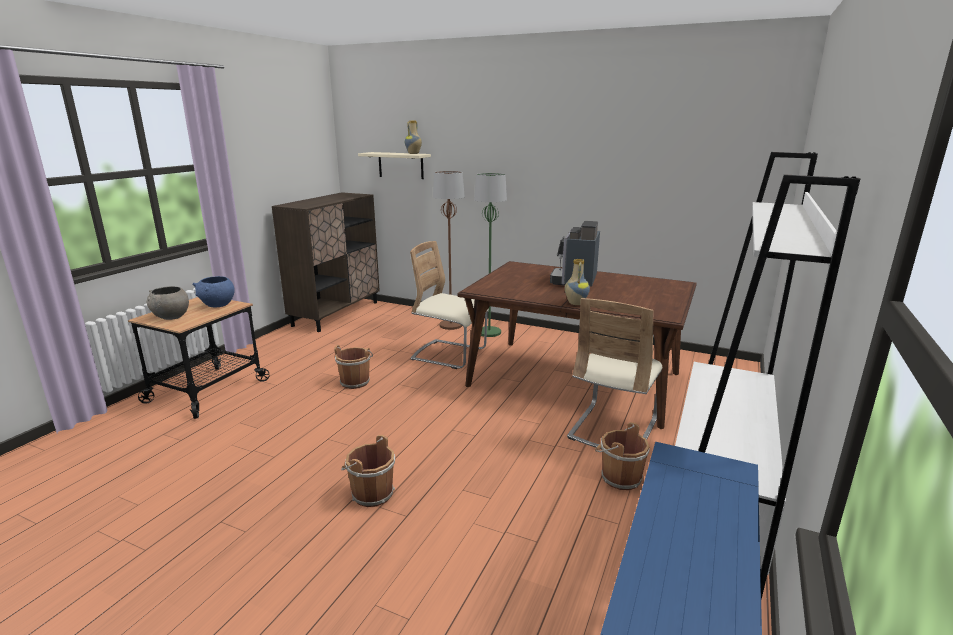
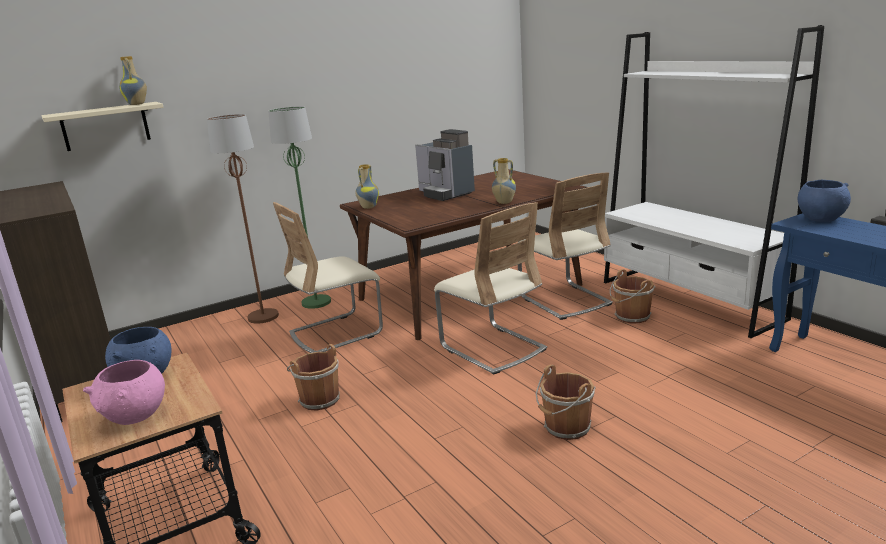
camera: 55 degrees left, 0 degrees up
(171, 317) = (135, 417): grey bowl -> pink bowl
(480, 421) = (492, 348): none -> beige chair
(508, 269) = (368, 207): none -> vase
(724, 476) = (820, 218): none -> blue bowl

